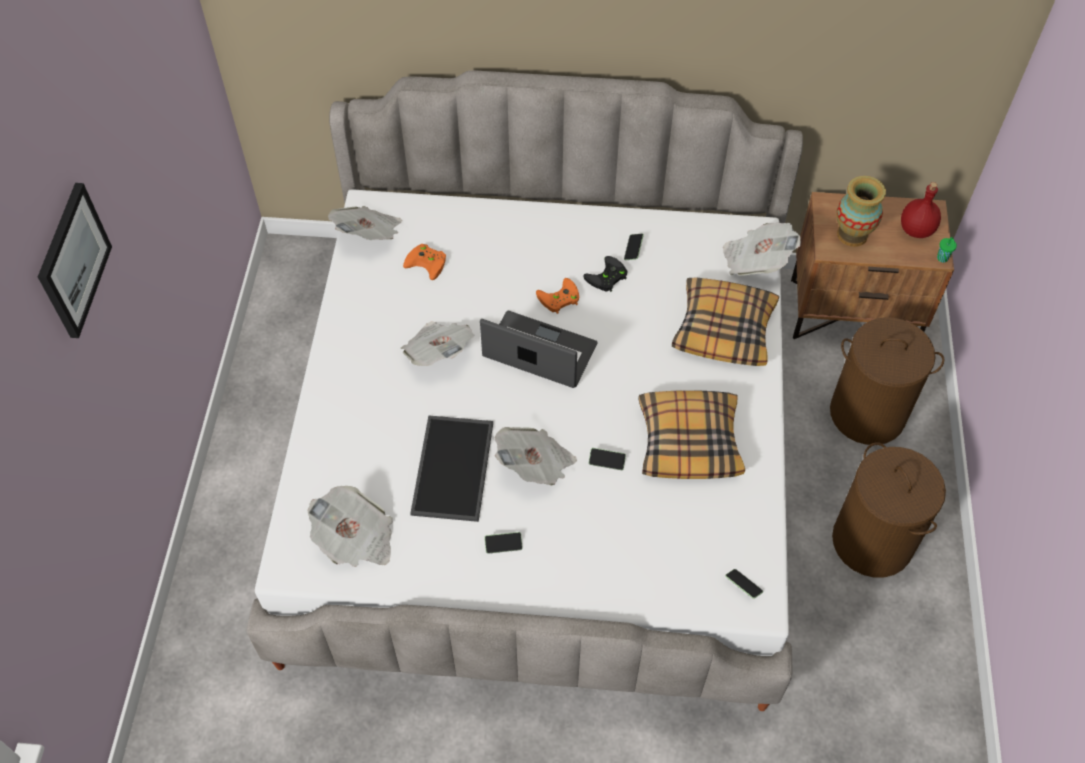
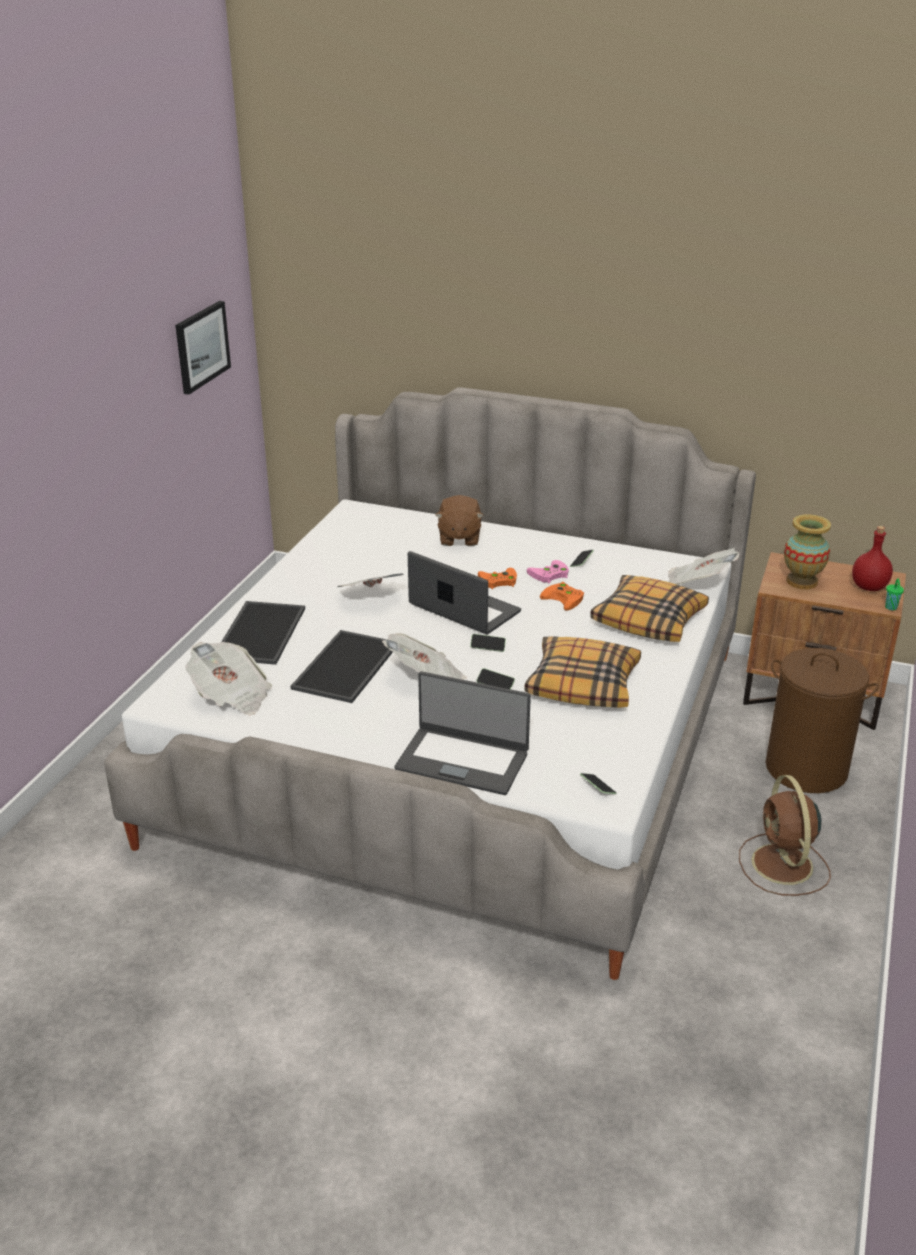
camera: 15 degrees right, 25 degrees down
(72, 260) = (56, 367): picture -> picture (201, 346)
(345, 434) = (259, 632): none -> tray
(369, 235) = (346, 524): newspaper -> none
(428, 263) = (389, 546): orange game controller -> orange game controller (565, 599)
(496, 234) = (459, 538): none -> brown plush toy
(503, 545) = (368, 722): phone -> phone (488, 647)
(607, 278) = (548, 575): black game controller -> pink game controller
(610, 578) = (462, 760): none -> laptop
(872, 542) = (783, 866): brown laundry basket -> brown fan

